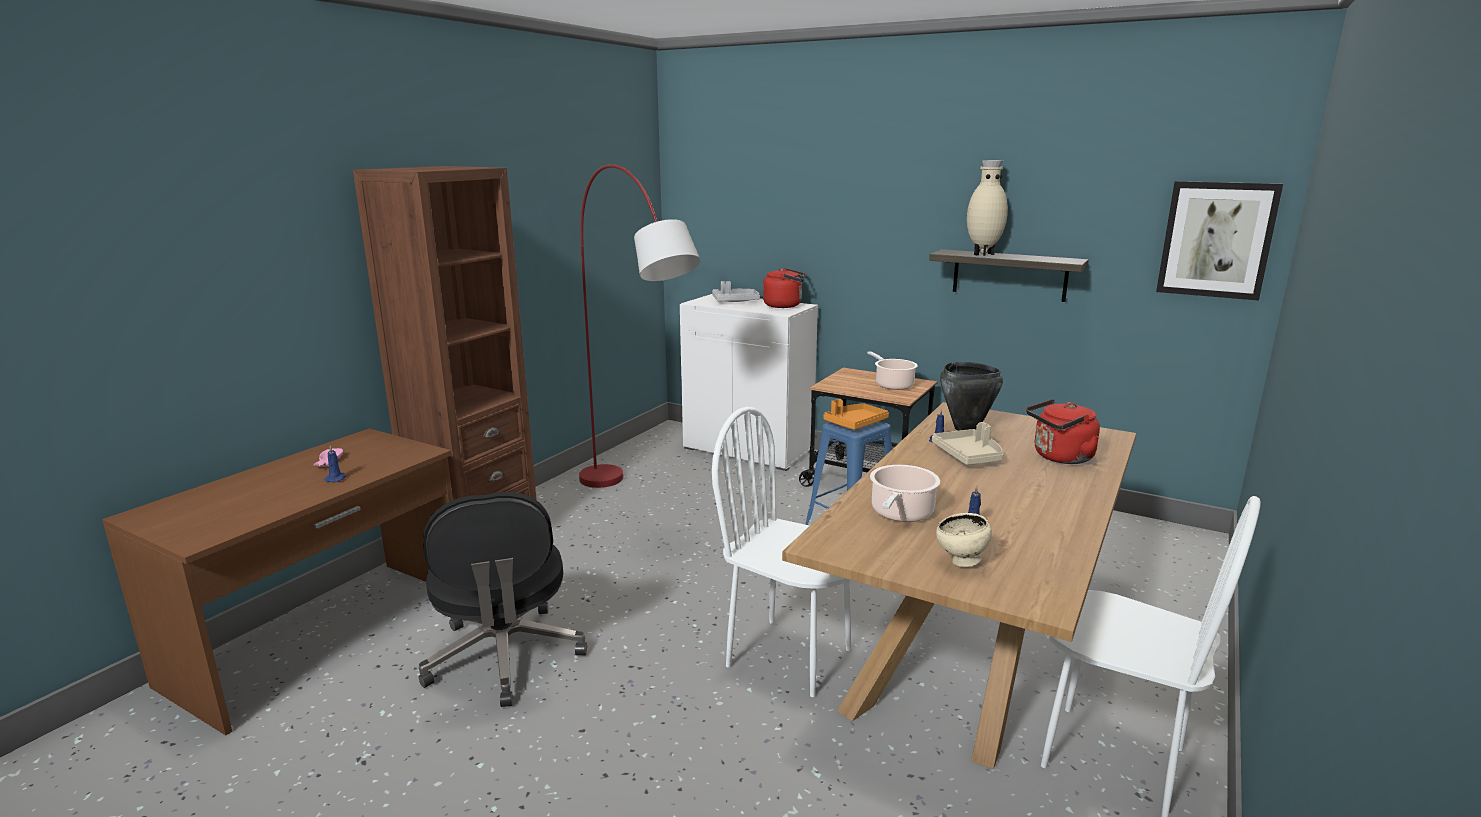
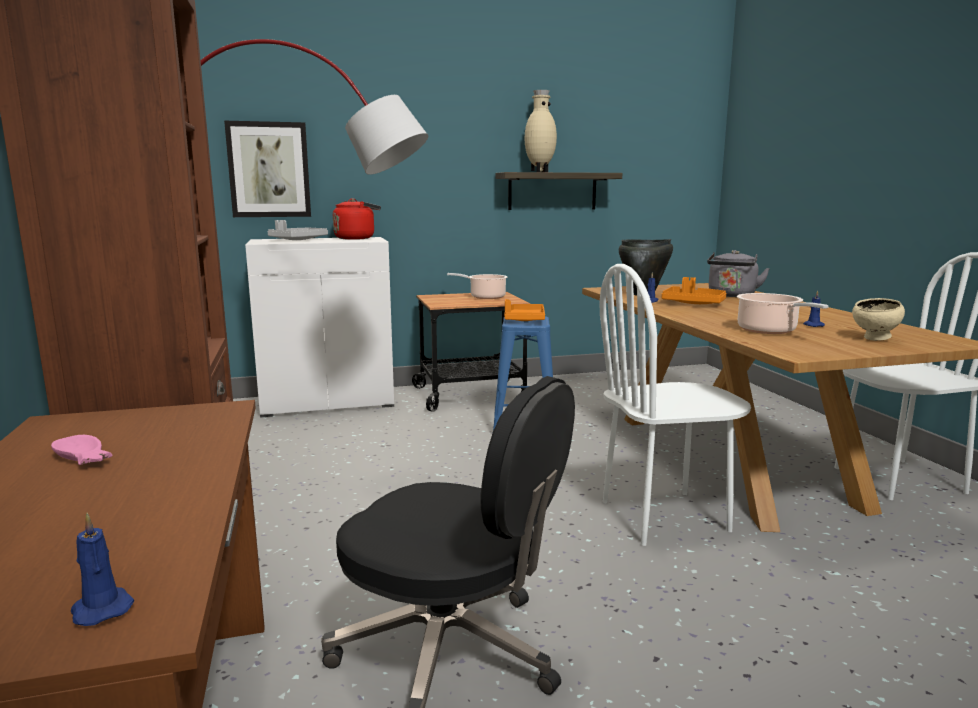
camera: 45 degrees left, 5 degrees down
(336, 479) = (168, 466): blue candle -> blue candle (101, 608)
(969, 456) = (693, 303): beige tray -> orange tray
(1060, 457) = (731, 295): red kettle -> grey kettle
(1216, 240) = (684, 153): picture -> picture (269, 170)

